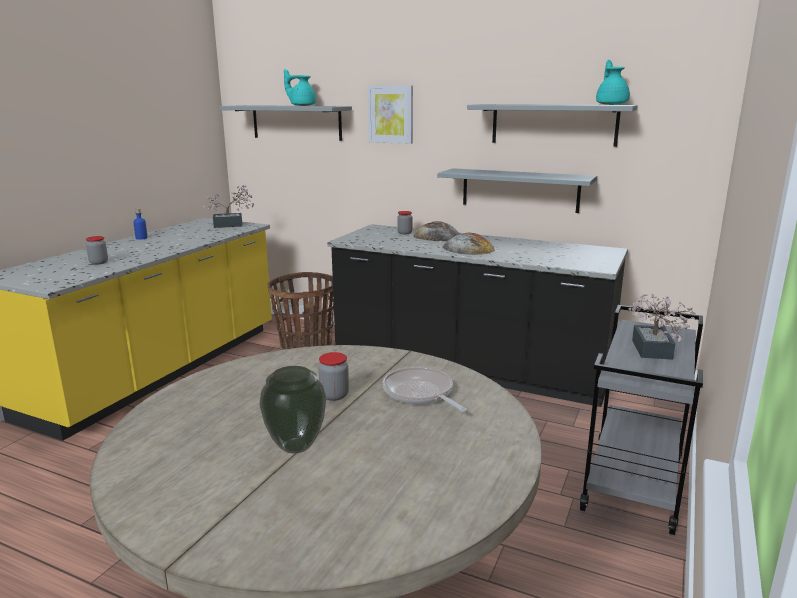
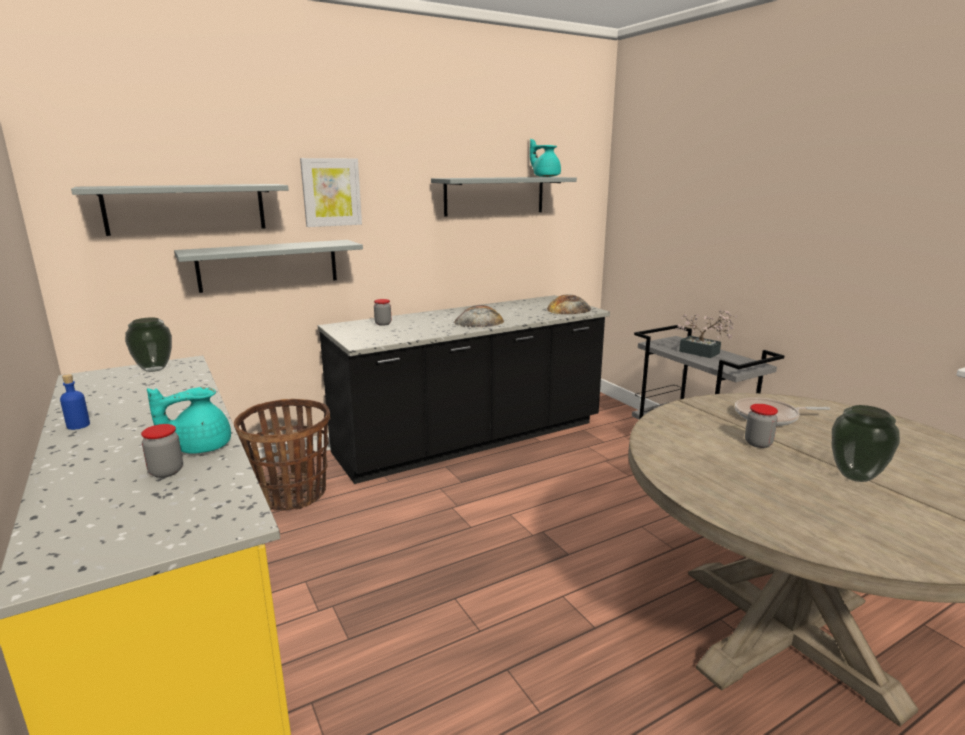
camera: 55 degrees left, 0 degrees up
(232, 225) = (154, 369): potted plant -> vase
(302, 106) = (215, 184): turquoise teapot -> turquoise teapot (200, 447)
(437, 236) = (419, 319): bread -> bread (569, 309)
(520, 190) = (471, 259): grey shelf -> grey shelf (269, 265)

